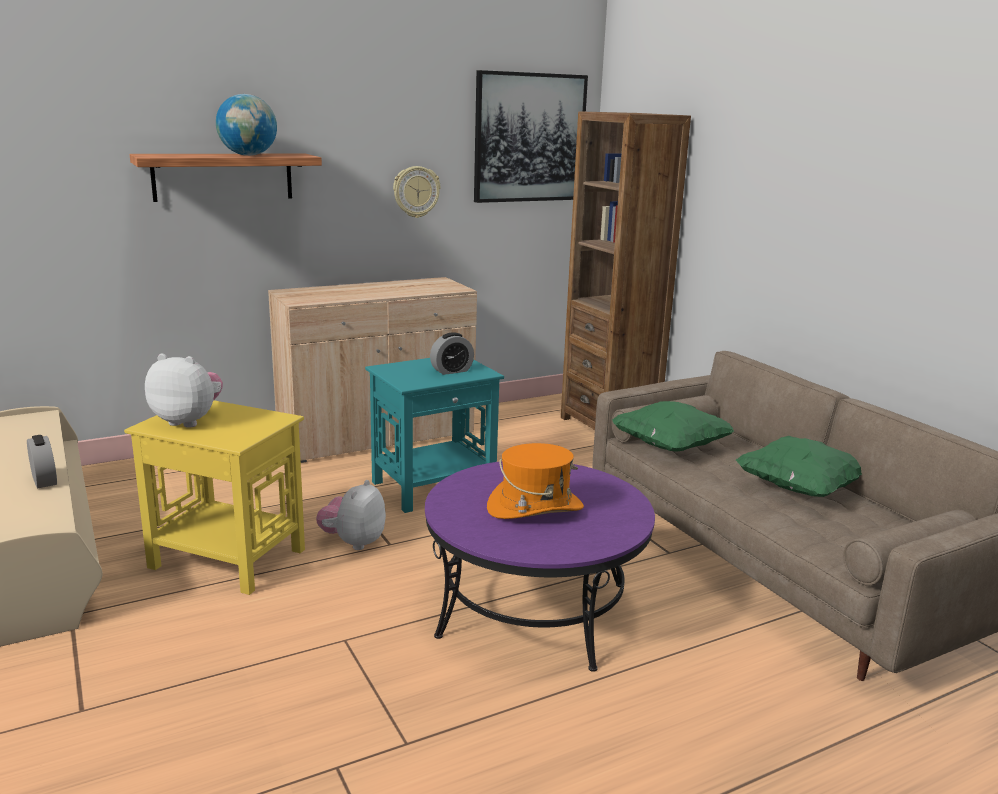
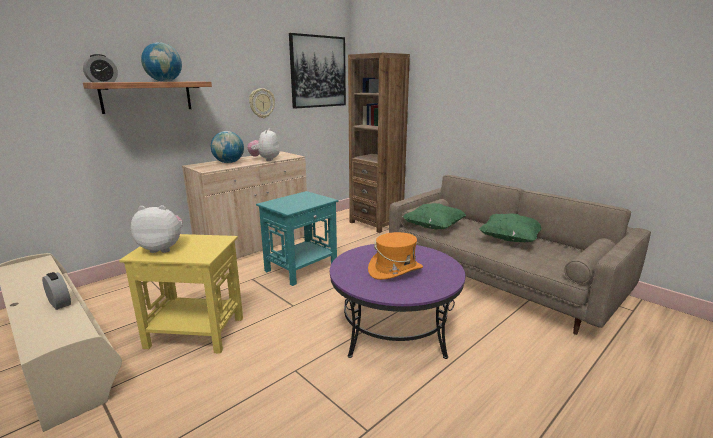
camera: 15 degrees left, 0 degrees up
(342, 292) = (229, 163): none -> globe
(353, 542) = (271, 308): plush toy -> plush toy (265, 160)
(451, 371) = (308, 200): alarm clock -> alarm clock (102, 82)

